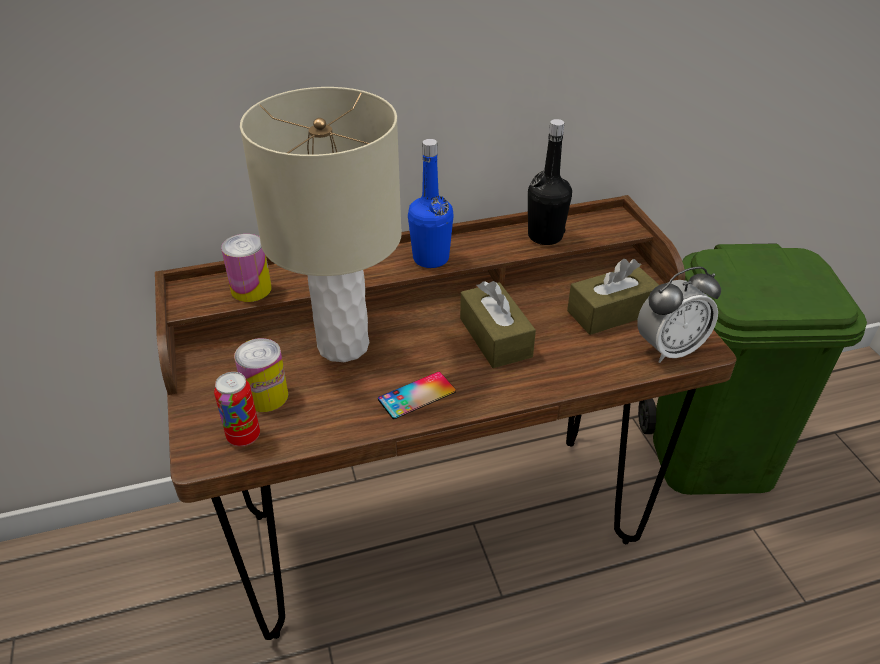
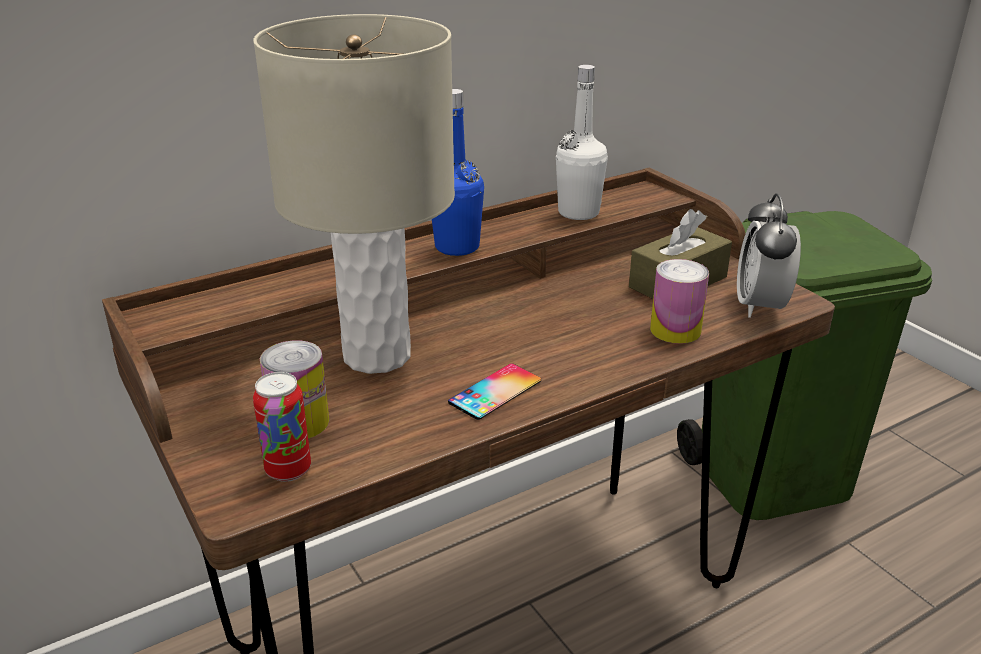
camera: 15 degrees left, 10 degrees down
(251, 289) = (243, 303): can -> can (675, 330)
(495, 337) = (560, 322): brown tissue box -> none
(545, 236) = (578, 212): black bottle -> white bottle
(669, 349) = (760, 306): alarm clock -> alarm clock turned 135 degrees clockwise

